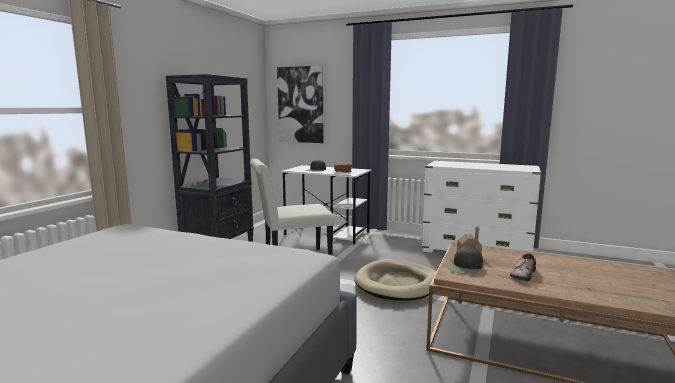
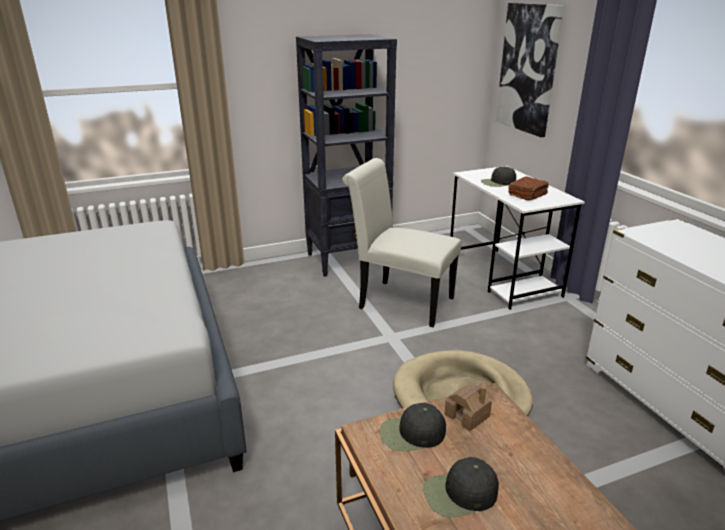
camera: 45 degrees right, 15 degrees up
(522, 274) = (460, 494): shoe -> black cap

